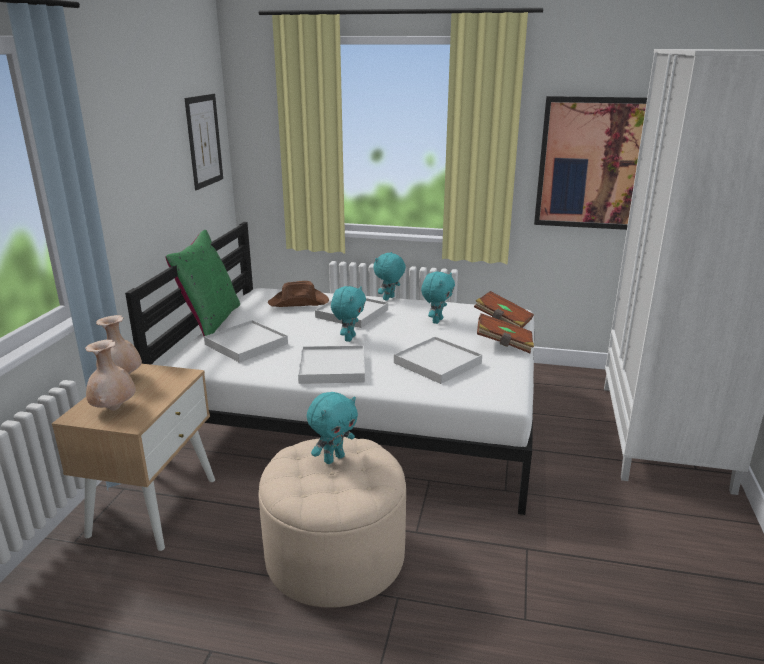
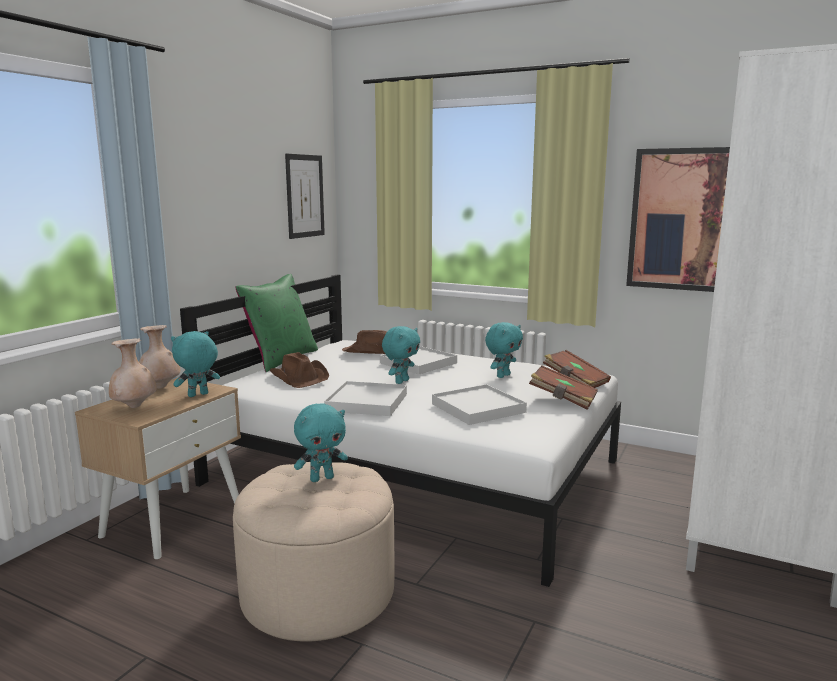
camera: 15 degrees right, 10 degrees down
(246, 344) = (300, 377): white tray -> brown hat
(389, 298) = (466, 355): turquoise plush toy -> turquoise plush toy (198, 395)

